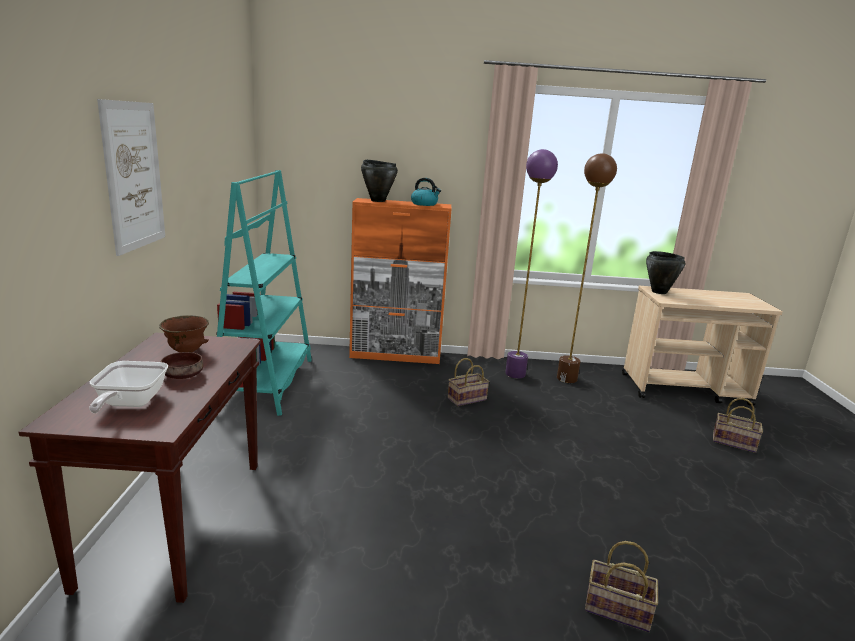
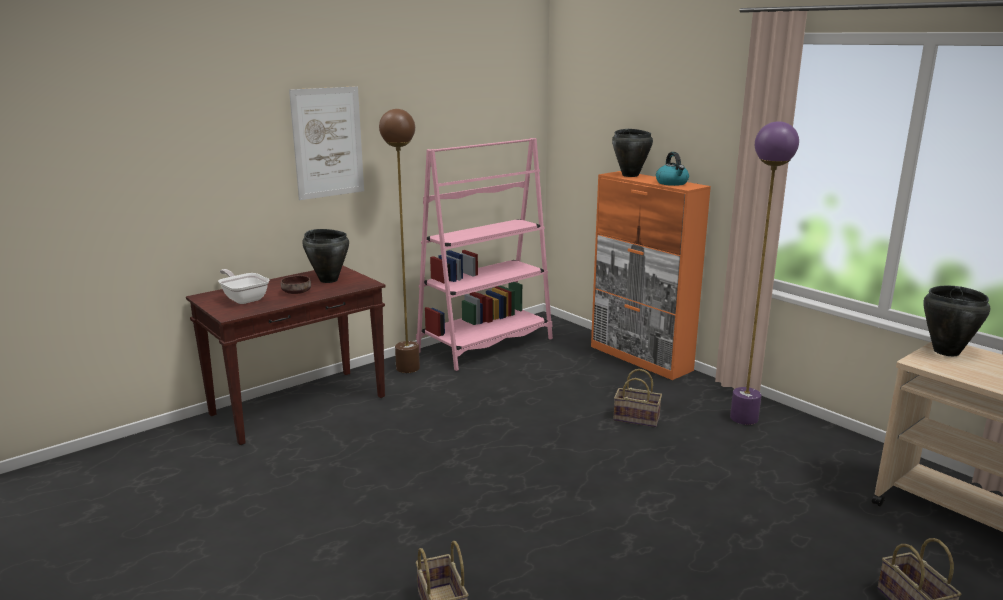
camera: 50 degrees right, 0 degrees up
(129, 404) = (244, 298): frying pan -> frying pan turned 90 degrees clockwise
(186, 351) = (328, 280): brown bowl -> black cooking pot
(266, 384) = (486, 345): turquoise bookcase -> pink bookcase
(566, 378) = (806, 446): brown floor lamp -> brown floor lamp (408, 368)

